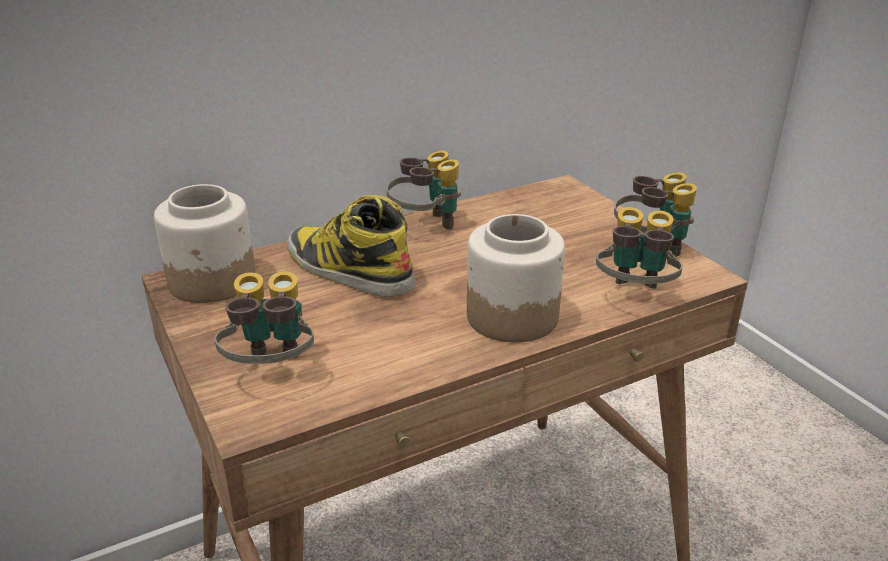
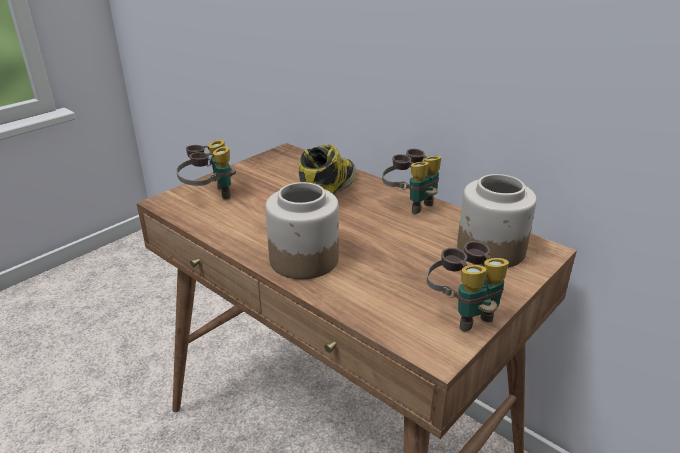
camera: 70 degrees right, 0 degrees up
(213, 281) = (289, 159): jar -> jar (490, 250)
(634, 295) = (370, 312): binoculars -> none

